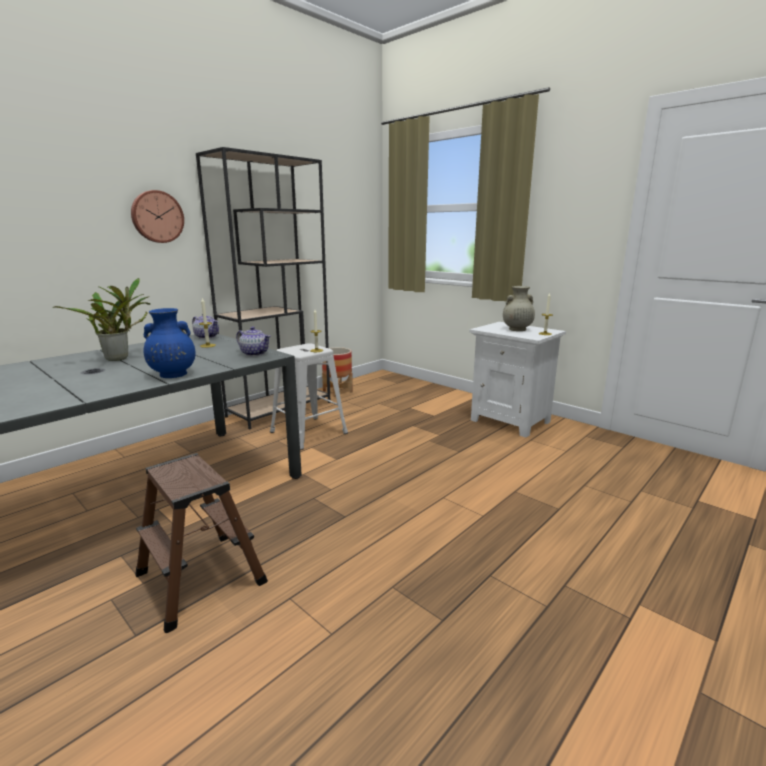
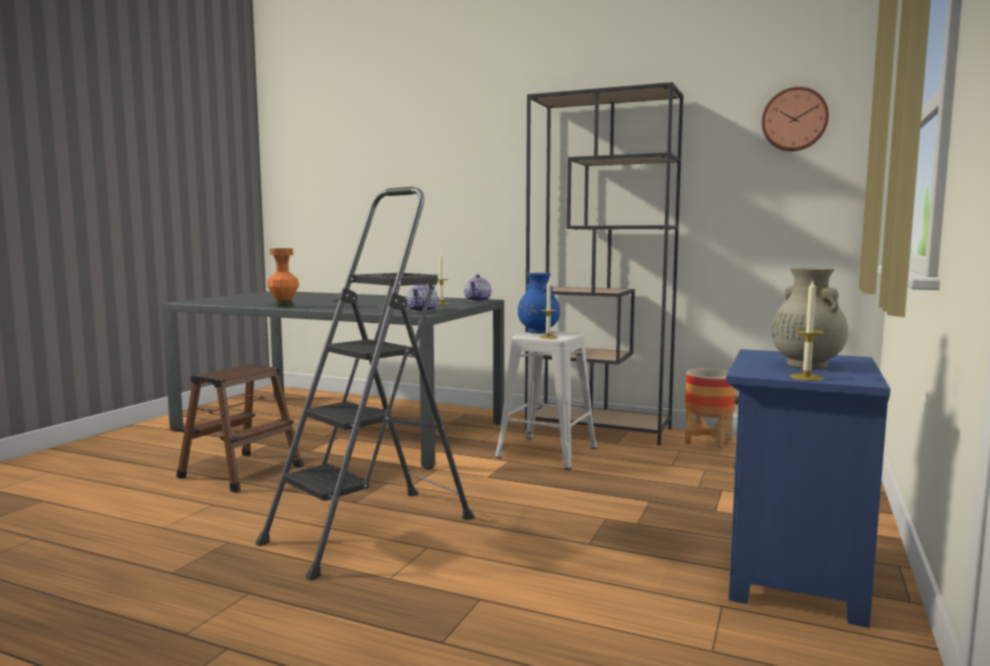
camera: 70 degrees right, 10 degrees down
(103, 391) = (283, 306): none -> orange vase
(120, 358) = (377, 299): potted plant -> none
(157, 217) = (501, 177): wall clock -> wall clock (794, 120)
(172, 374) = (334, 308): blue vase -> blue vase (538, 331)
(403, 513) = (372, 529): none -> step ladder
(510, 422) = (791, 579): white nightstand -> blue nightstand

